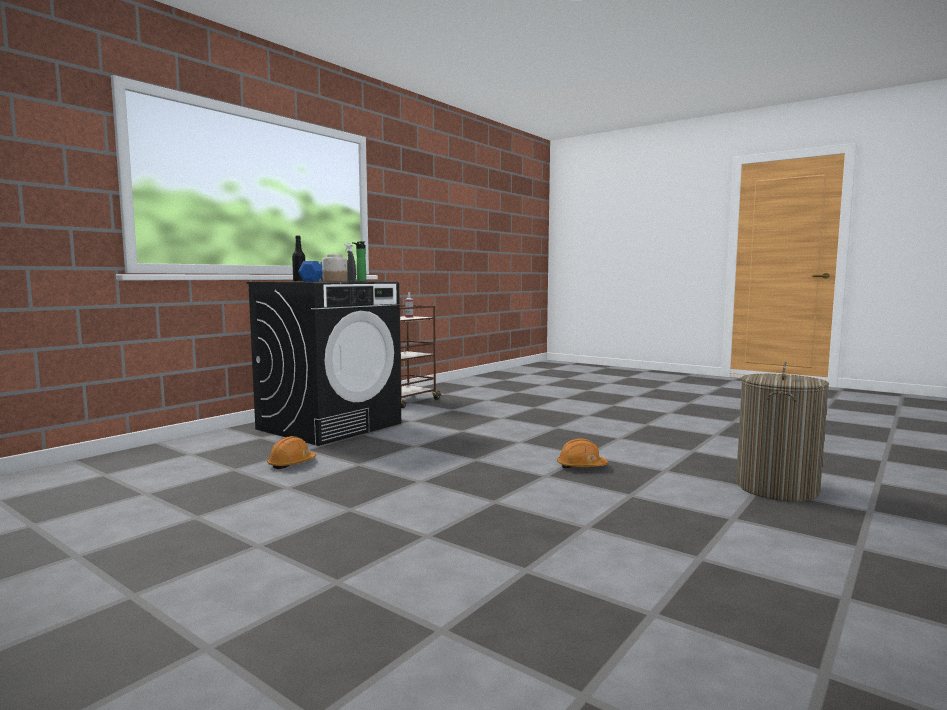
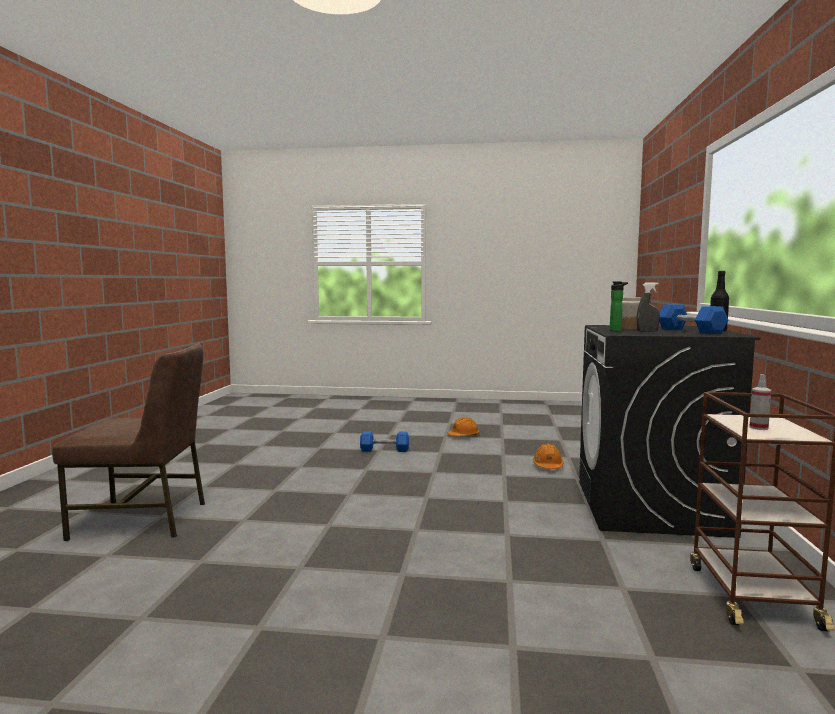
camera: 150 degrees right, 0 degrees up
(420, 533) = (384, 450): none -> blue dumbbell
(581, 466) = (325, 508): orange hard hat -> orange hard hat (463, 436)
(776, 488) = (142, 520): laundry basket -> brown chair

